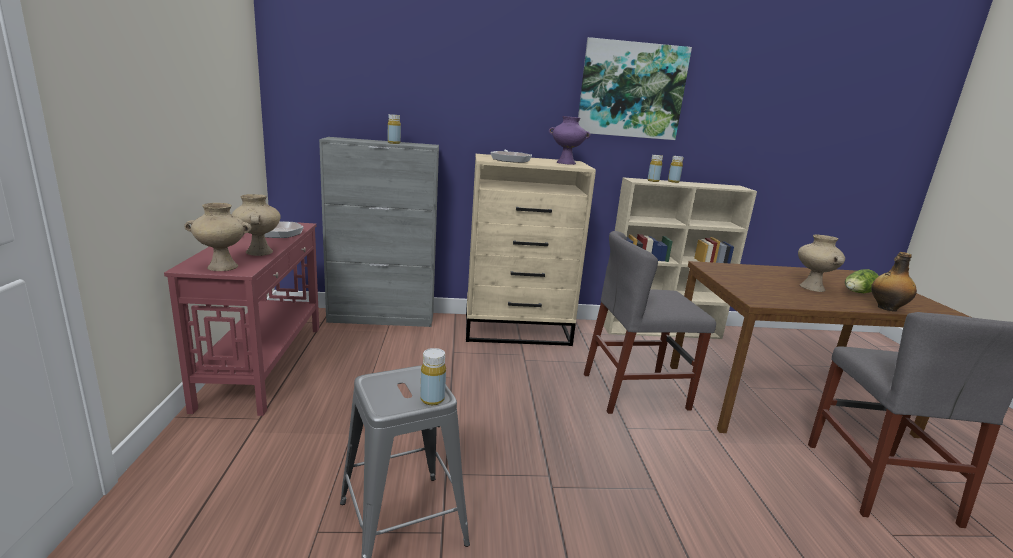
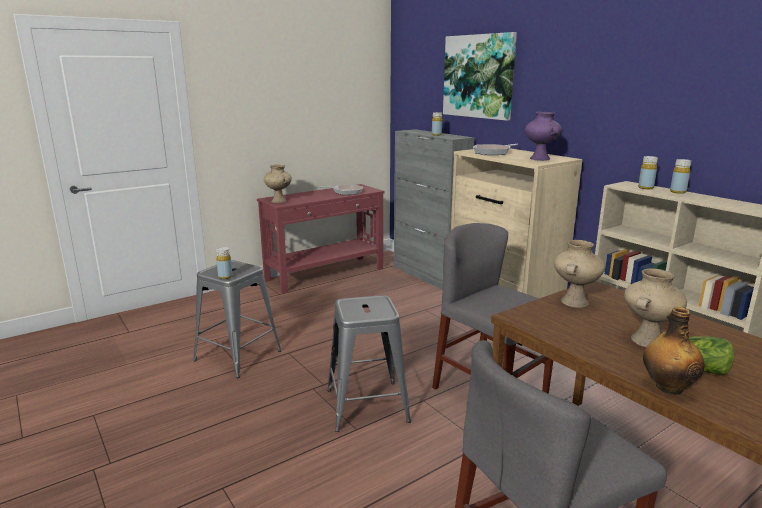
camera: 60 degrees right, 0 degrees up
(258, 252) = (311, 198): beige vase -> beige vase (574, 301)
(614, 463) = (366, 405): none -> grey stool
(631, 90) = (640, 80): picture -> picture (478, 76)

